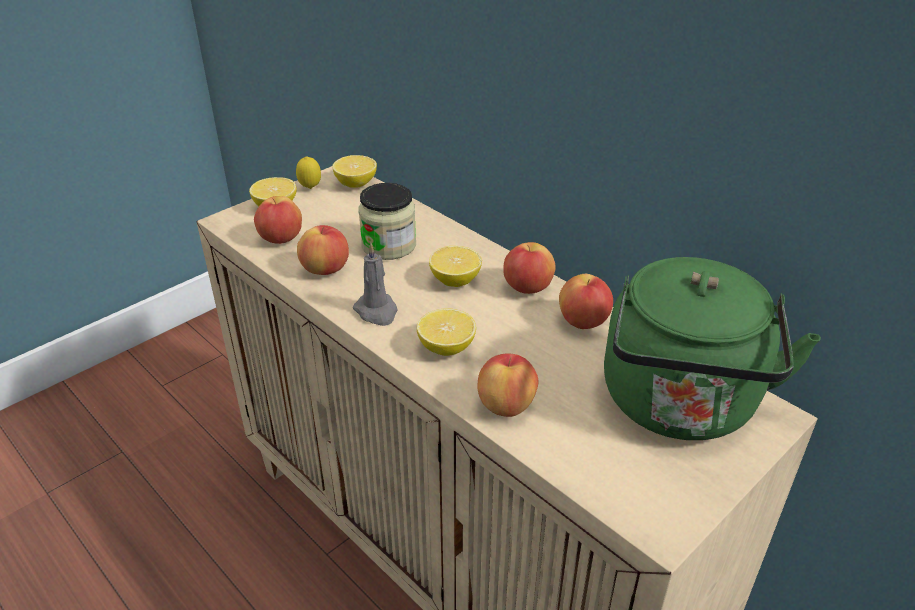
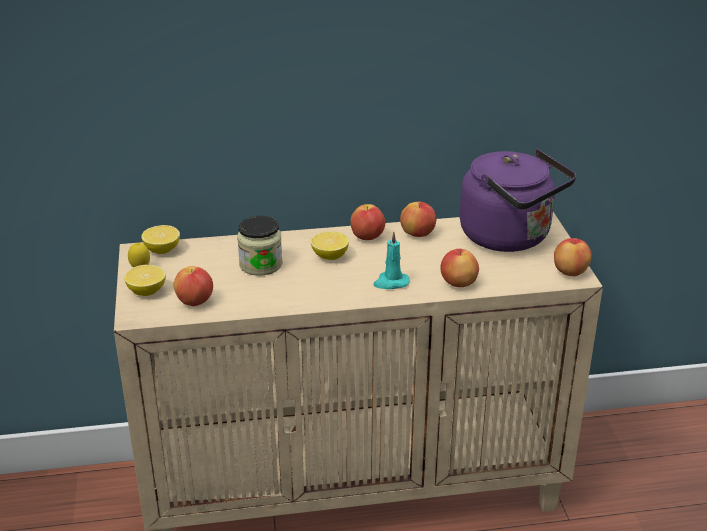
camera: 55 degrees left, 5 degrees down
(326, 269) = (257, 296): apple -> apple (570, 272)
(377, 312) = (328, 293): grey candle -> none
(446, 348) = (390, 282): lemon -> turquoise candle
(680, 406) = (510, 237): green kettle -> purple kettle

